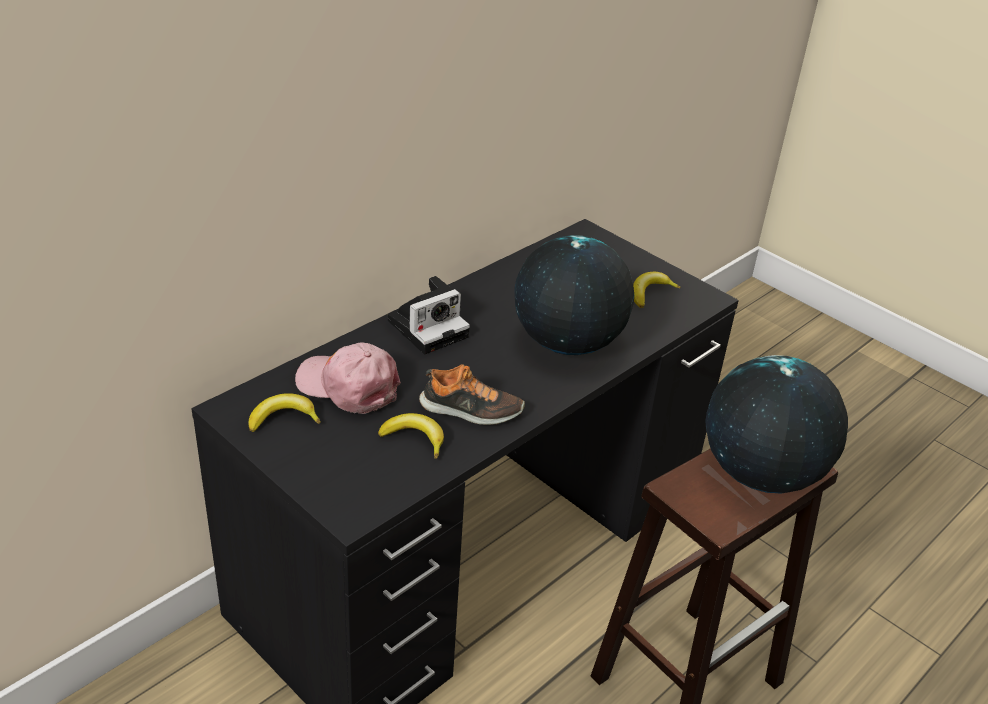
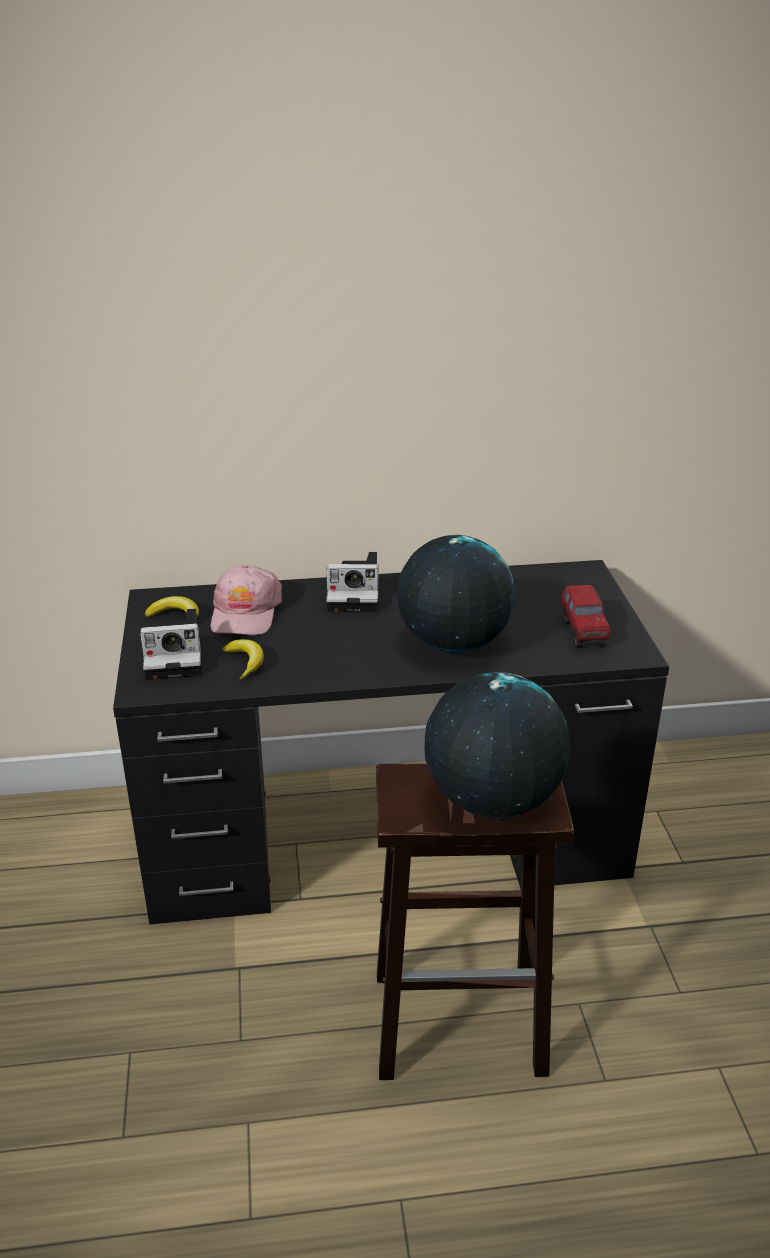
camera: 40 degrees right, 5 degrees down
(343, 463) = (177, 658): none -> camera
(348, 386) = (245, 612): pink cap -> pink cap turned 150 degrees counterclockwise
(470, 410) = (310, 660): shoe -> none
(650, 293) = (583, 632): banana -> toy truck

